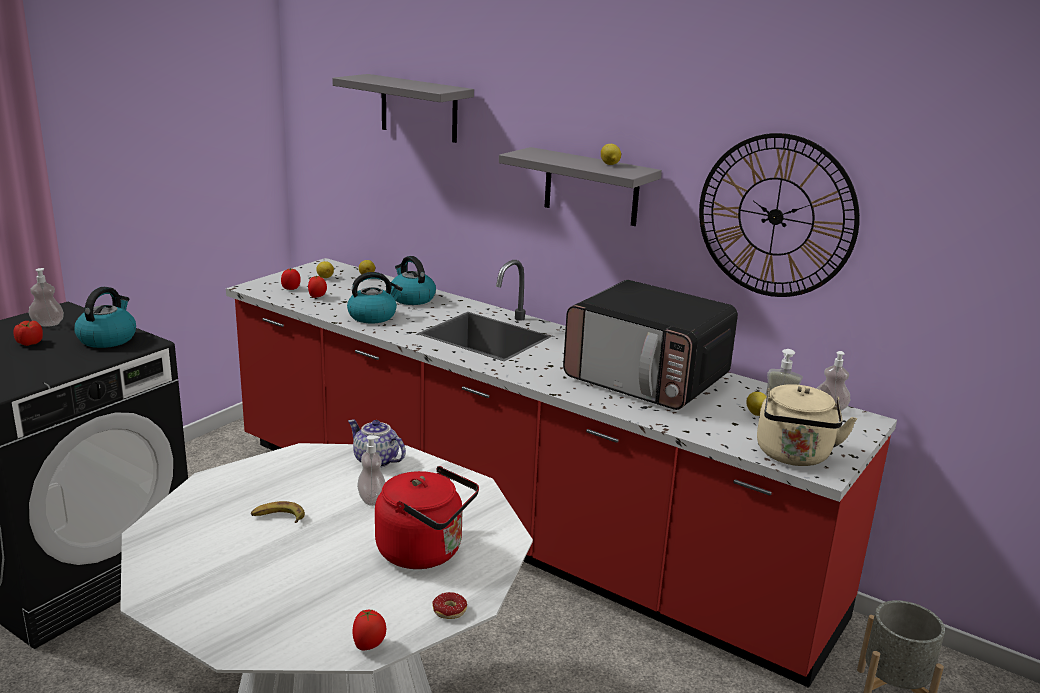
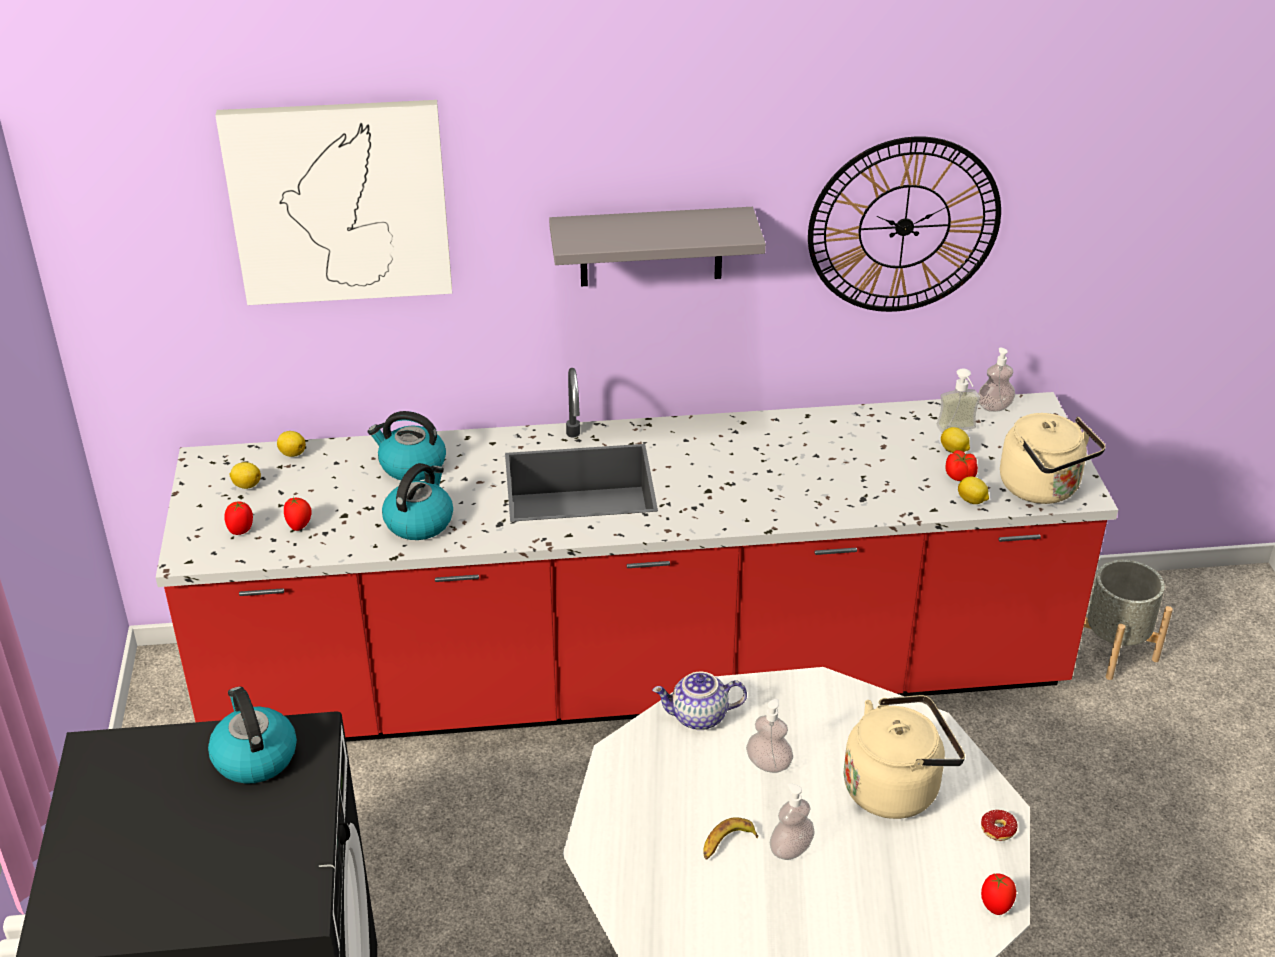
camera: 40 degrees left, 15 degrees up
(29, 343) = (174, 826): tomato -> tomato (960, 476)
(48, 324) = (129, 784): soap dispenser -> soap dispenser (791, 849)
(419, 108) = (339, 202): grey shelf -> picture
(425, 552) = (896, 787): red kettle -> beige kettle
(610, 164) = (694, 221): lemon -> lemon (972, 501)
(647, 379) = (815, 458): microwave -> none

